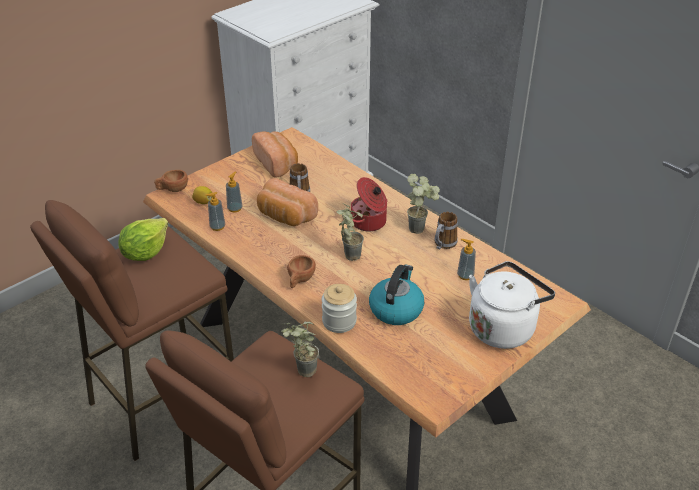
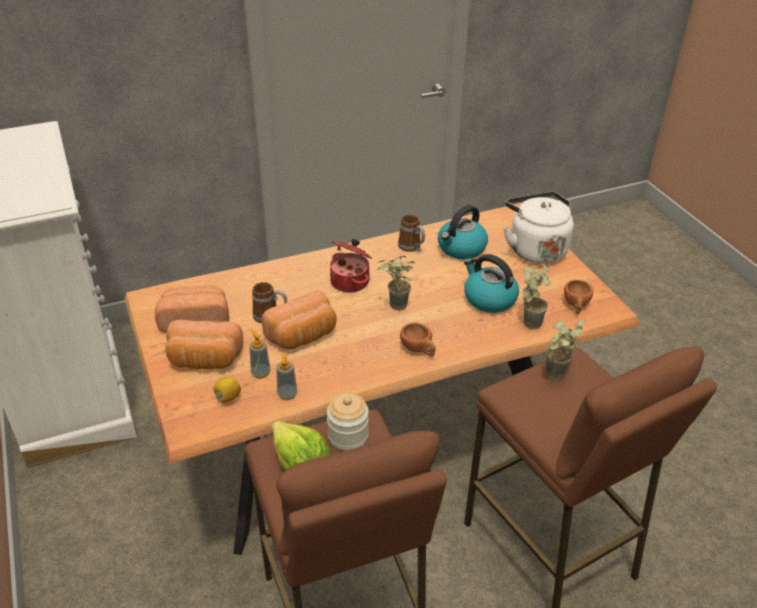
camera: 70 degrees left, 0 degrees up
(172, 189) = (179, 422): brown cup -> brown cup (576, 306)
(236, 181) = (205, 360): none -> bread
(339, 321) = (492, 338): jar -> jar (348, 436)
(420, 228) = (379, 253): potted plant -> potted plant (531, 320)
(465, 275) = (461, 248): soap dispenser -> kettle

